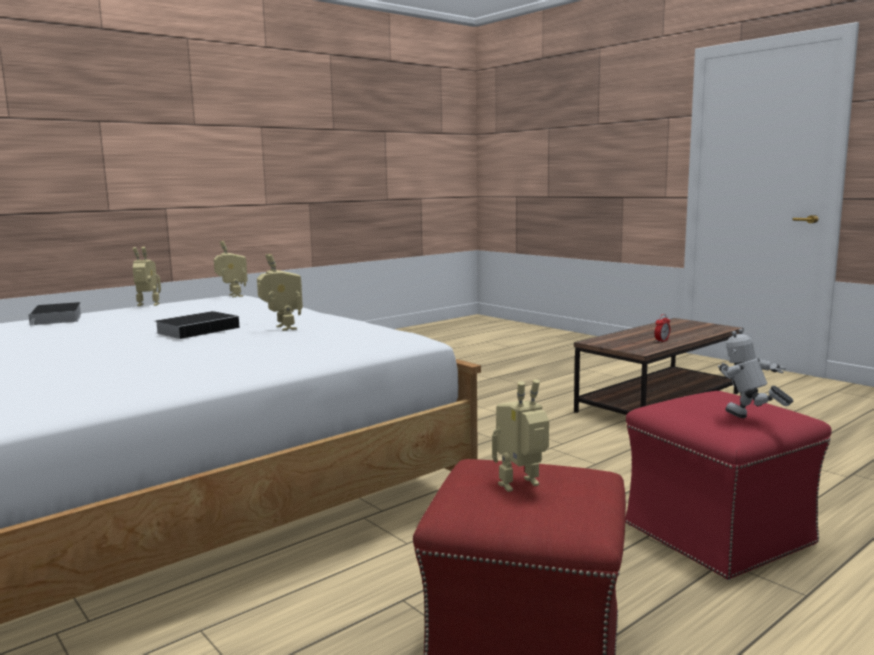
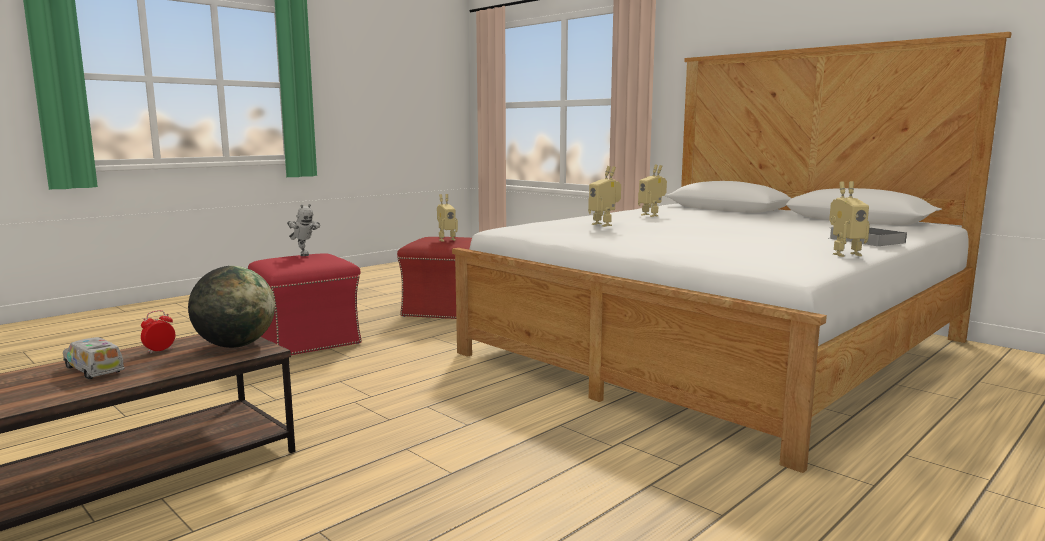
camera: 175 degrees right, 0 degrees up
(199, 330) = (671, 226): book -> none
(232, 296) = (789, 267): toy robot -> toy robot (652, 215)
(616, 343) = (235, 345): none -> globe
(674, 333) = (94, 369): none -> toy truck

